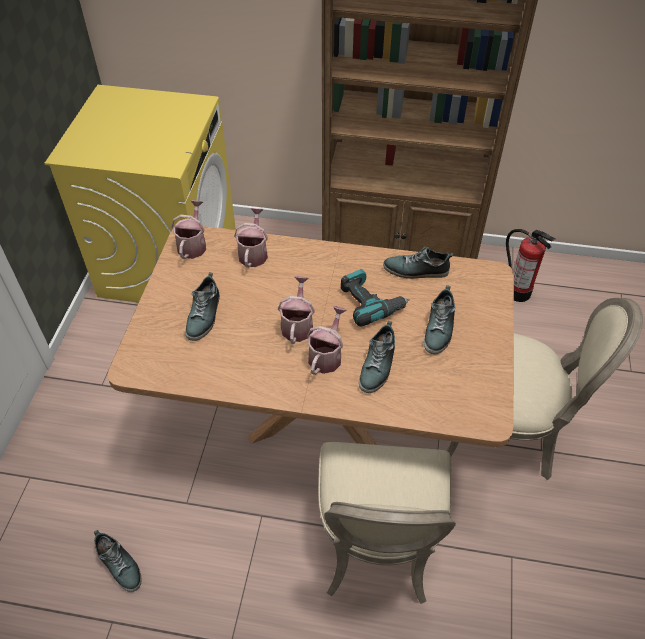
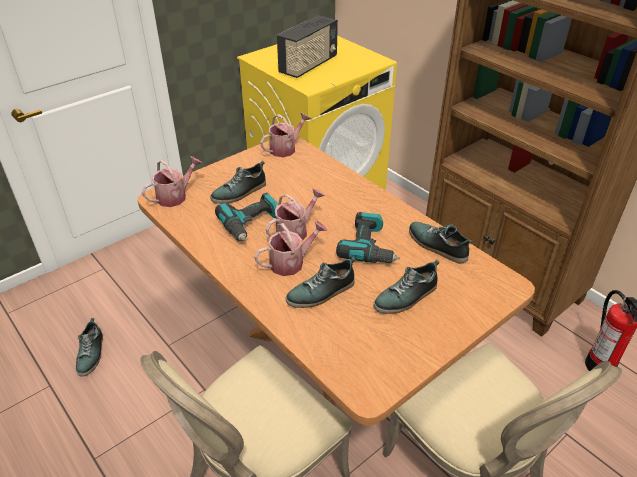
camera: 40 degrees right, 10 degrees down
(138, 140) = (308, 66): none -> radio
(252, 341) = (251, 224): none -> power drill
(253, 252) = (321, 172): watering can -> watering can (175, 196)

